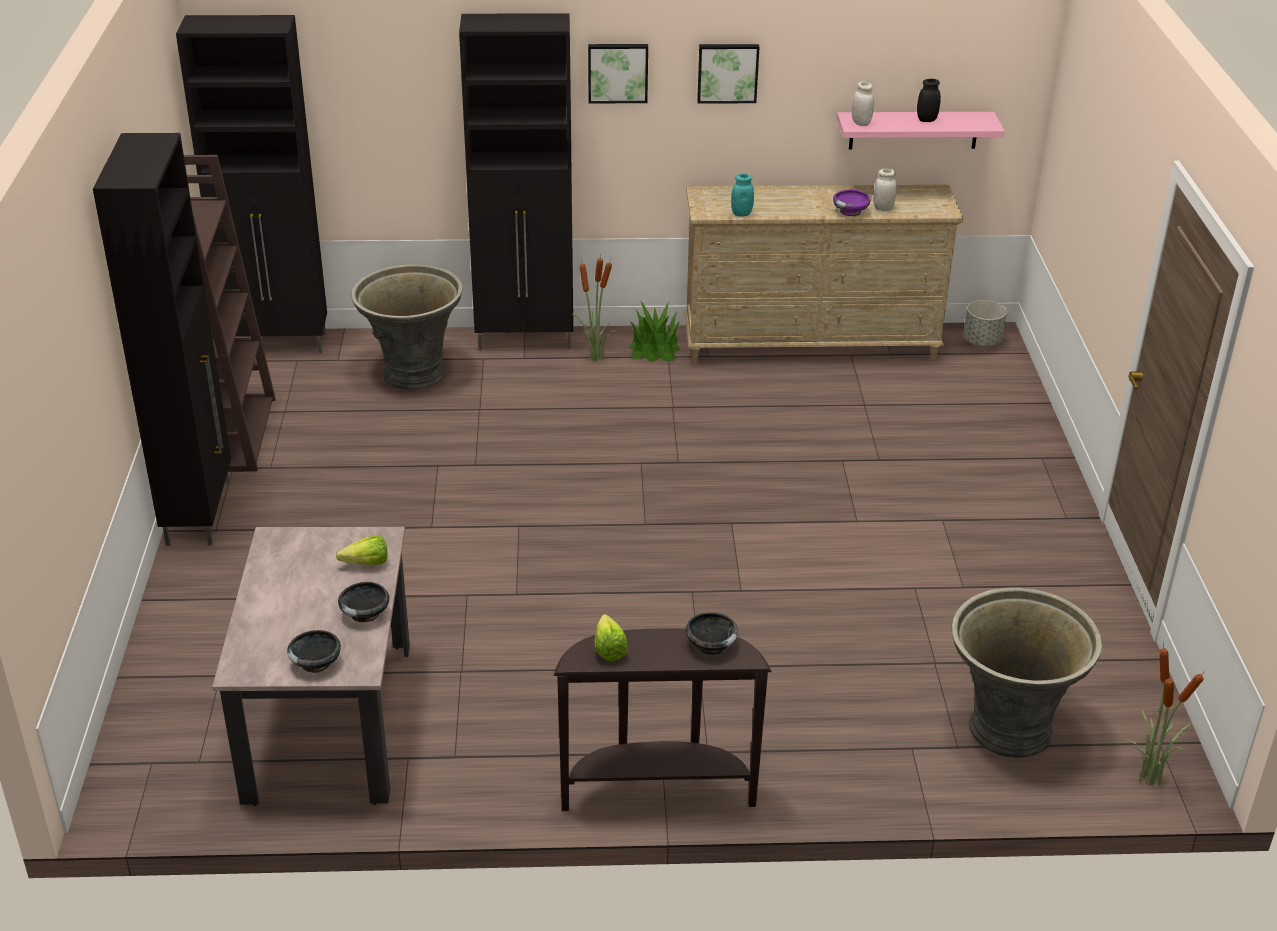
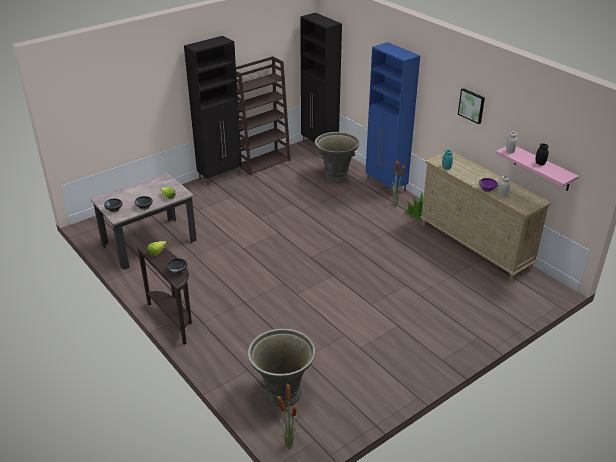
camera: 55 degrees right, 0 degrees up
(526, 340) = (386, 186): black cabinet -> blue cabinet
(617, 72) = (434, 88): picture -> none
(982, 341) = (545, 288): grey planter -> none

